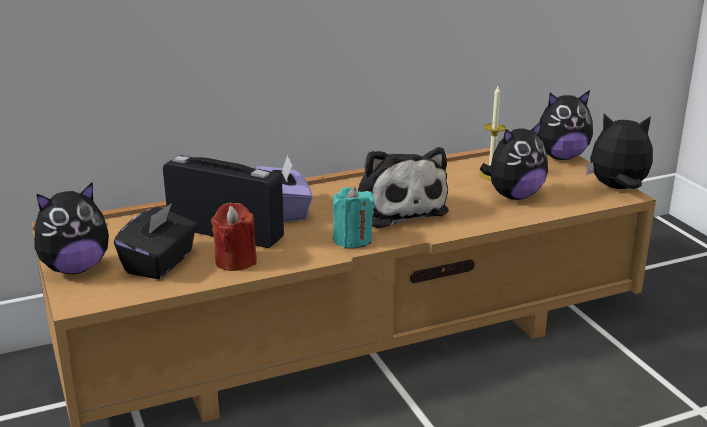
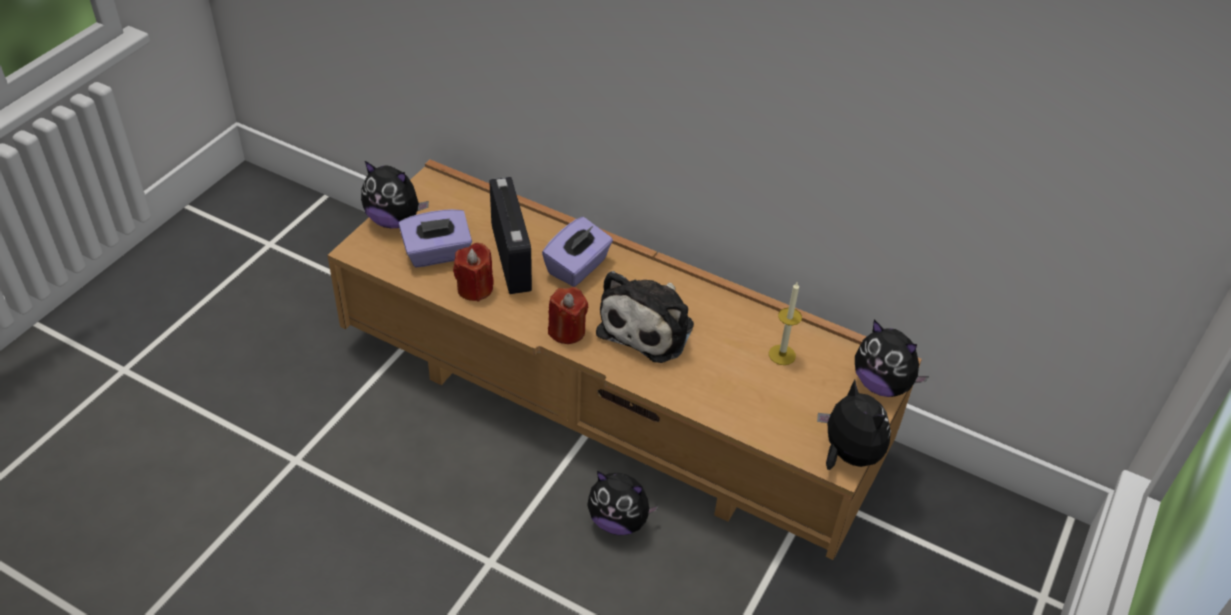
camera: 50 degrees right, 20 degrees up
(160, 263) = (437, 254): black tissue box -> purple tissue box
(352, 240) = (567, 331): turquoise candle -> red candle
(513, 196) = (752, 389): plush toy -> plush toy (618, 521)

